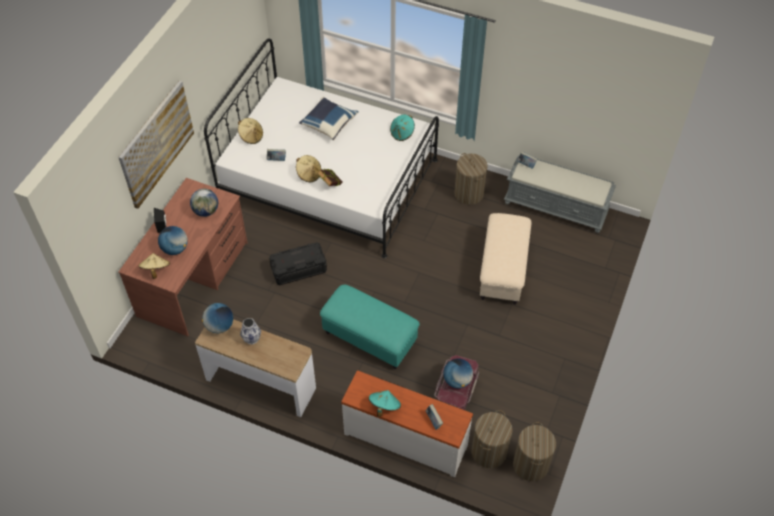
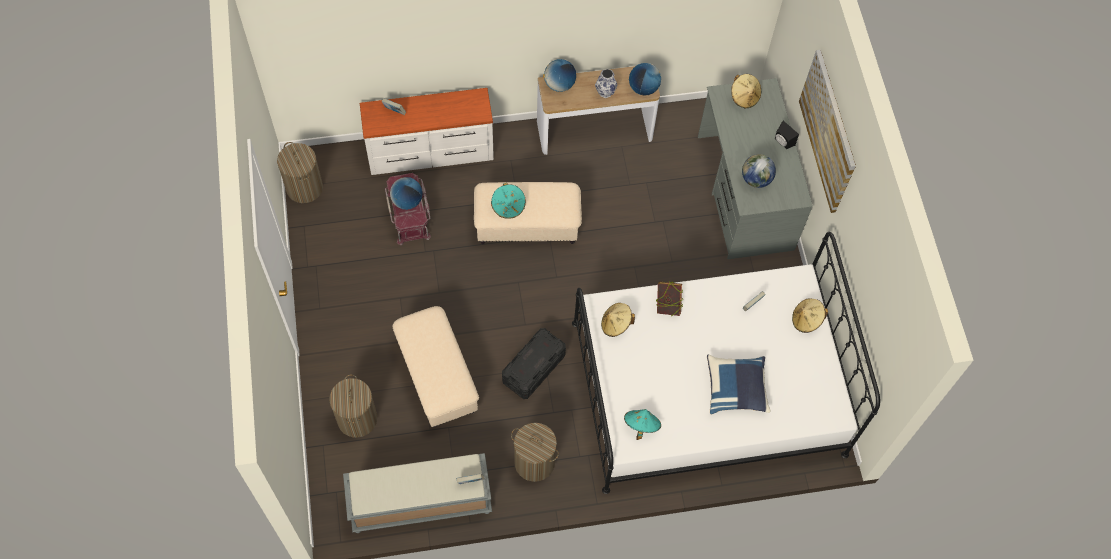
camera: 145 degrees right, 10 degrees up
(175, 249) = (747, 126): globe -> globe (559, 84)
(194, 279) = (744, 192): brown desk -> grey desk
(298, 270) = (651, 258): black storage box -> black storage box (534, 368)
(309, 174) = (702, 306): beige hat -> beige hat (616, 324)
(369, 338) = (527, 225): turquoise ottoman -> beige ottoman
(384, 406) = (446, 102): turquoise hat -> turquoise hat (508, 206)
(489, 452) = (348, 179): laundry basket -> laundry basket (357, 419)

